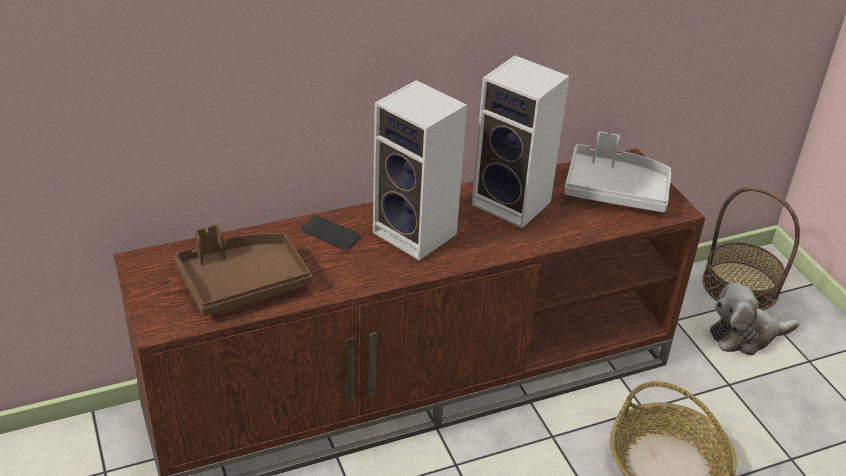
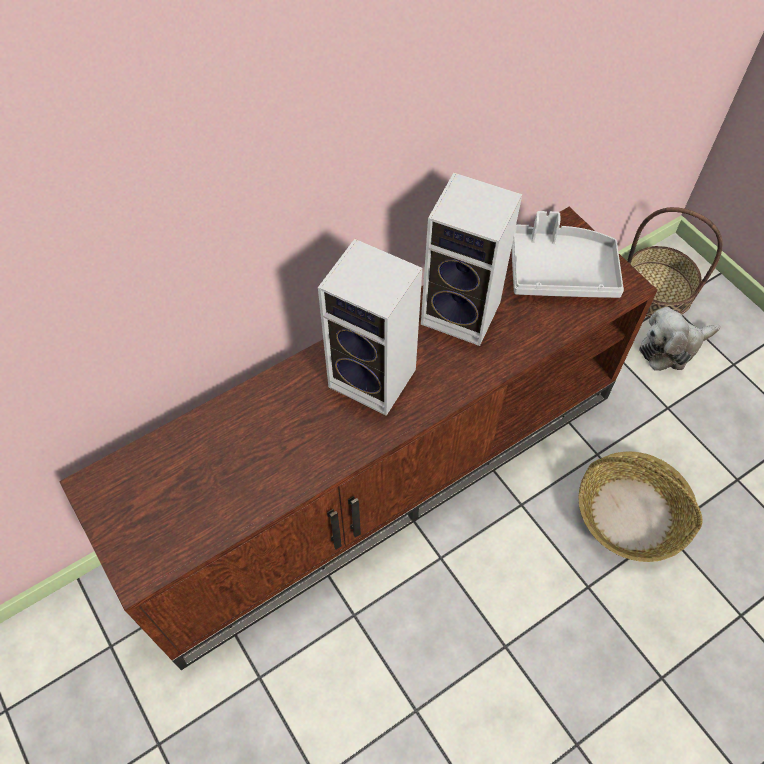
camera: 10 degrees left, 20 degrees up
(243, 283) = (210, 490): brown tray -> none
(330, 233) = (285, 398): phone -> none

